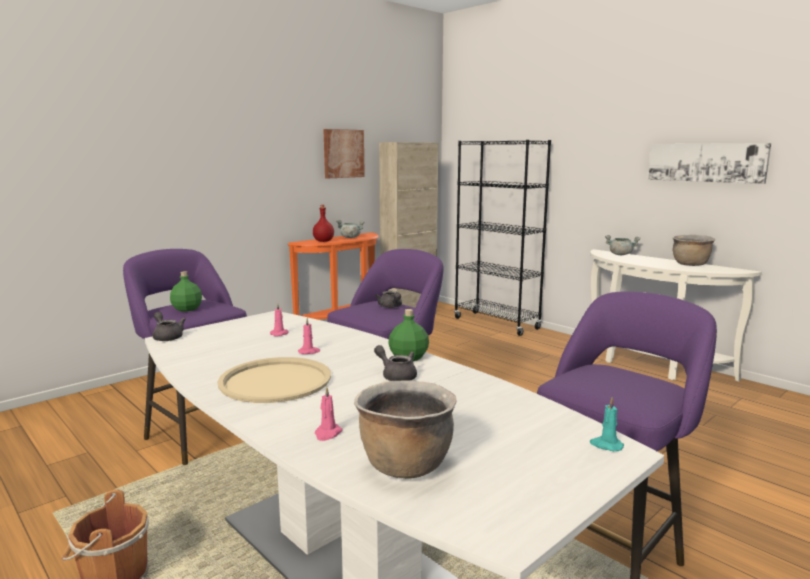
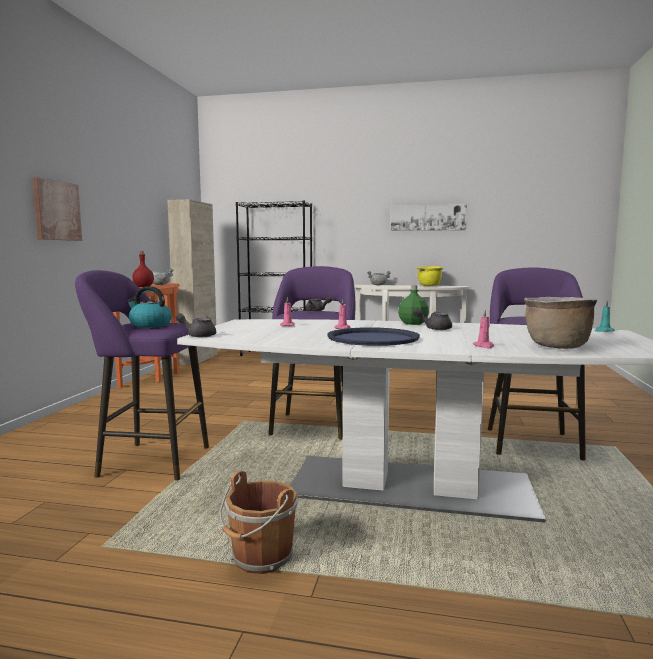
camera: 35 degrees left, 5 degrees down
(186, 309) = (149, 325): green bottle -> kettle
(275, 381) = (373, 338): beige tray -> blue tray
(343, 153) = (142, 206): picture -> picture (56, 210)
(690, 265) = (429, 286): brown cooking pot -> yellow cooking pot

